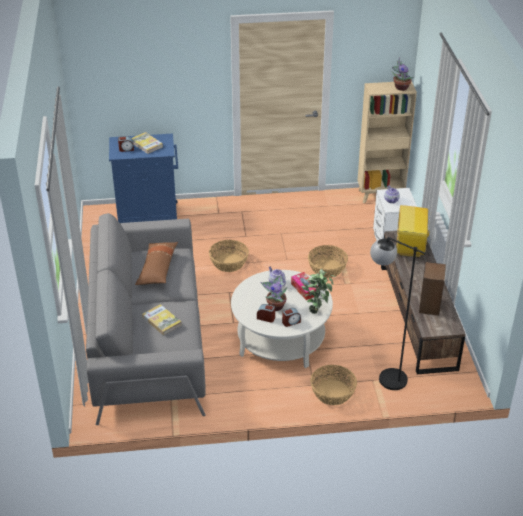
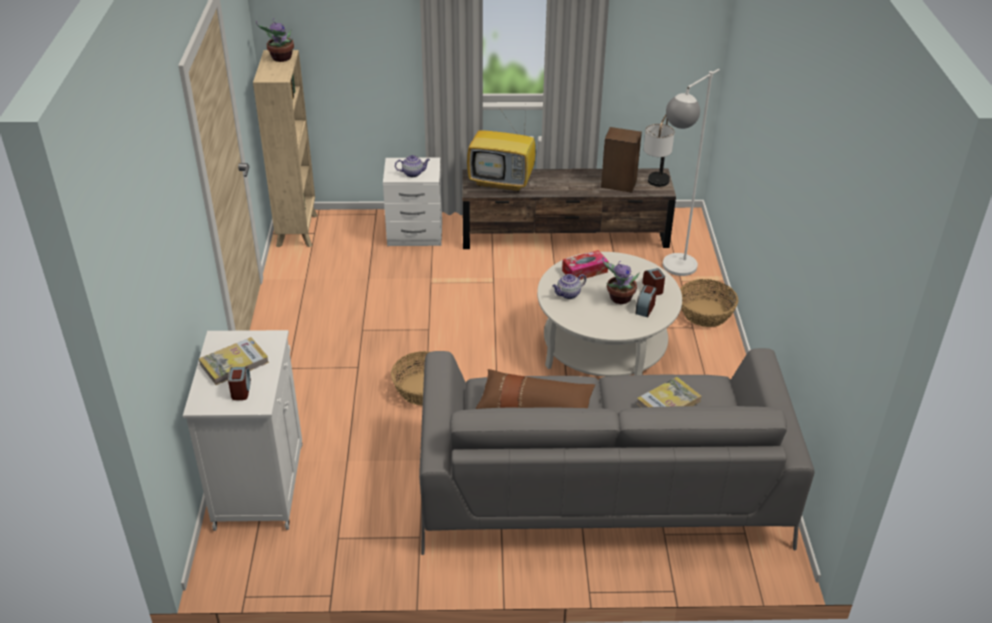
camera: 85 degrees left, 0 degrees up
(149, 215) = (260, 484): blue cabinet -> white cabinet
(317, 309) = (625, 264): potted plant -> none
(327, 268) = (457, 294): basket -> none
(384, 375) = (672, 271): black floor lamp -> white floor lamp
(433, 325) = (655, 186): none -> table lamp

